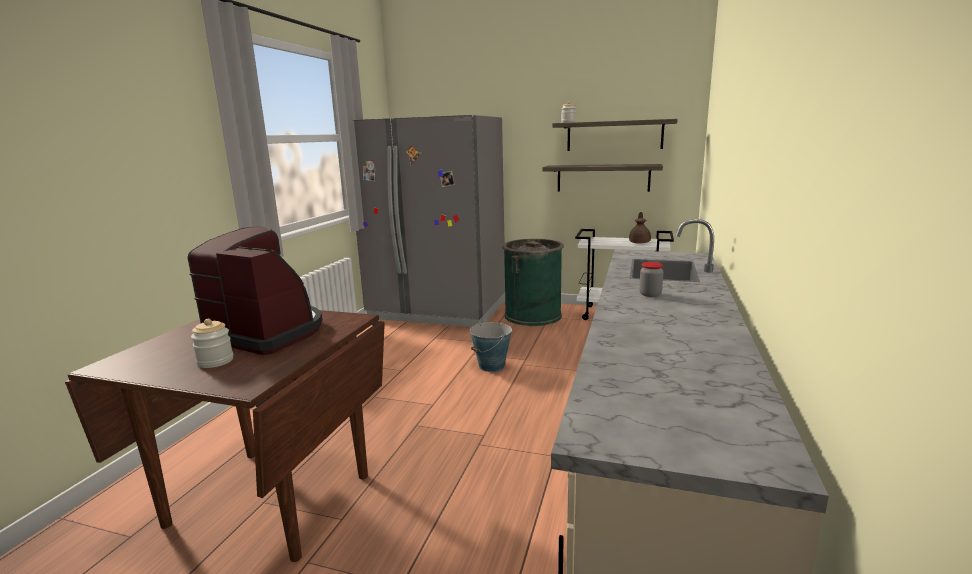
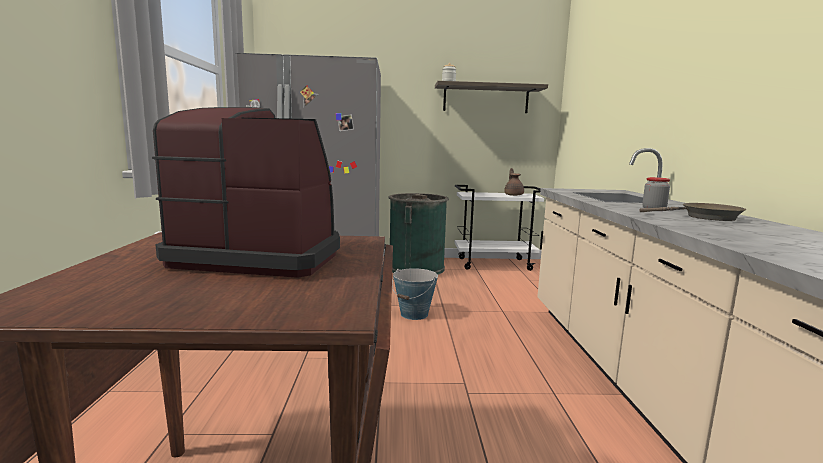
camera: 20 degrees left, 5 degrees down
(215, 361) = (226, 289): jar -> none
(603, 178) = (475, 137): shelf -> none
(677, 309) = (705, 217): none -> brown frying pan

